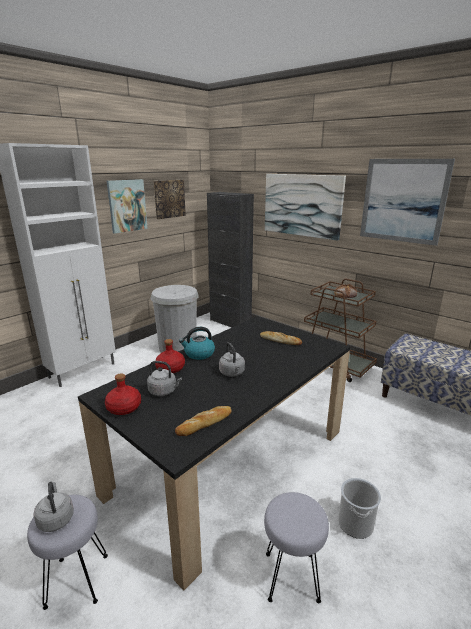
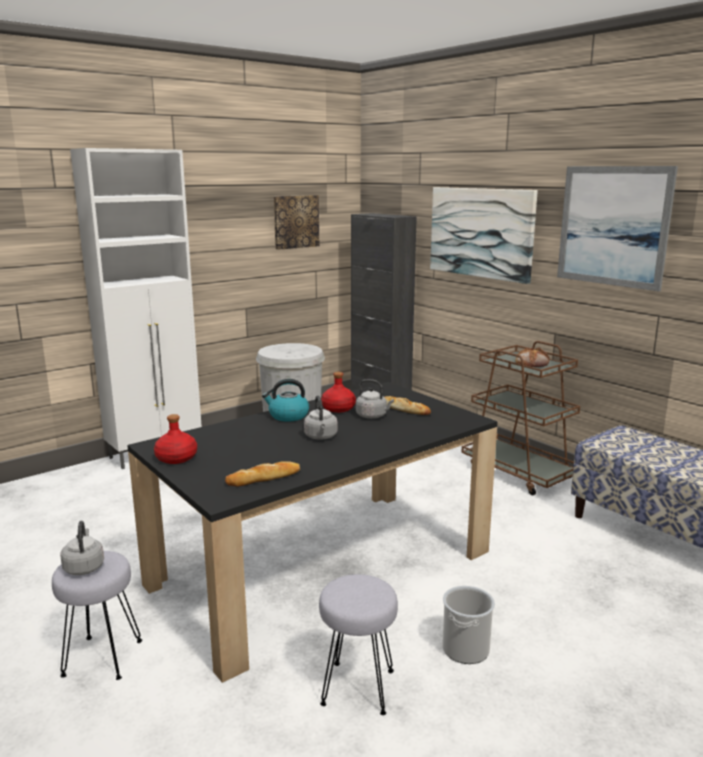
camera: 10 degrees right, 5 degrees down
(127, 205) = (233, 229): picture -> none
(164, 391) = (228, 447): grey kettle -> grey kettle (373, 416)
(170, 368) = (245, 427): red bottle -> red bottle (338, 408)

